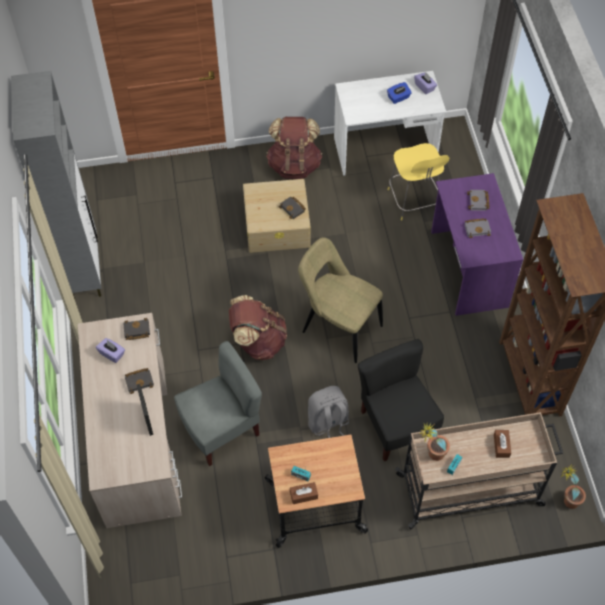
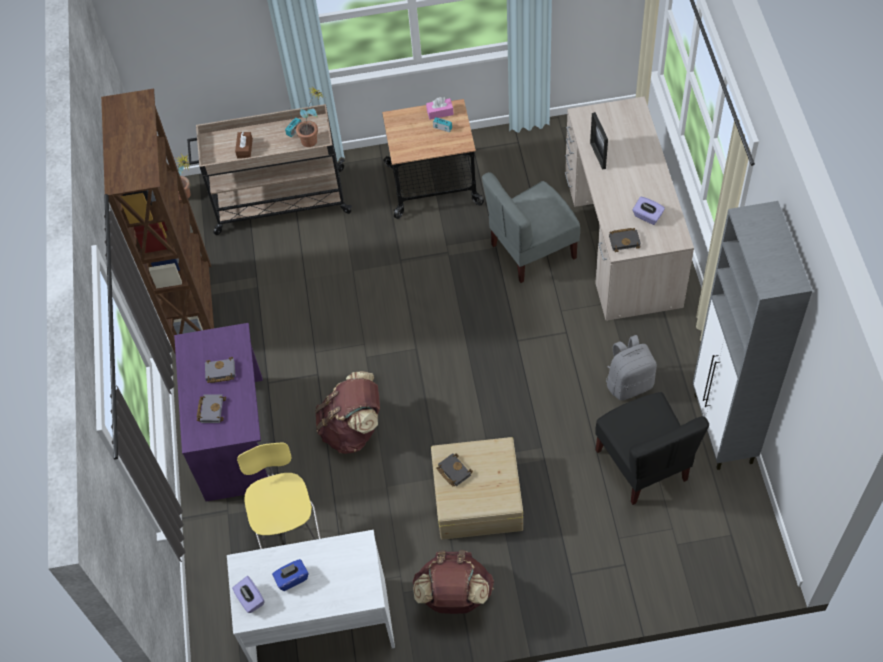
camera: 175 degrees left, 0 degrees up
(140, 381) = (612, 191): black book -> none
(258, 341) = (496, 343): brown backpack -> brown backpack (353, 429)
(303, 495) = (440, 112): brown tissue box -> pink tissue box
(328, 423) = (418, 258): grey backpack -> grey backpack (629, 383)
(338, 327) = (401, 361): beige chair -> none
(397, 425) = (345, 258): black chair -> black chair (643, 465)

